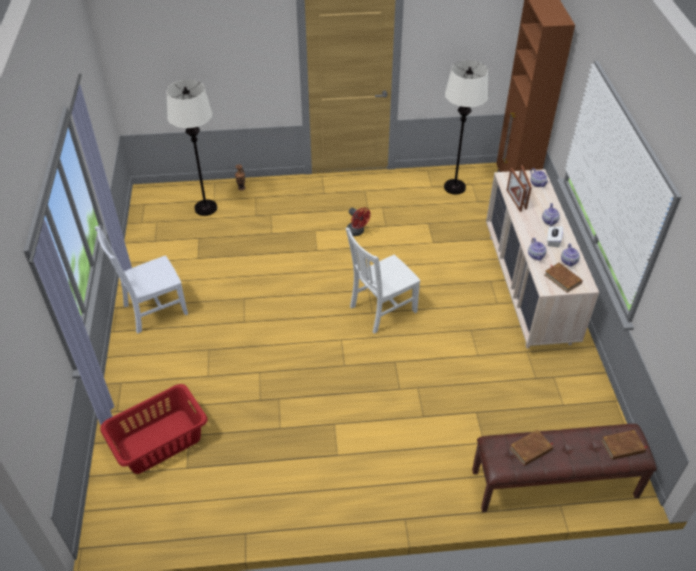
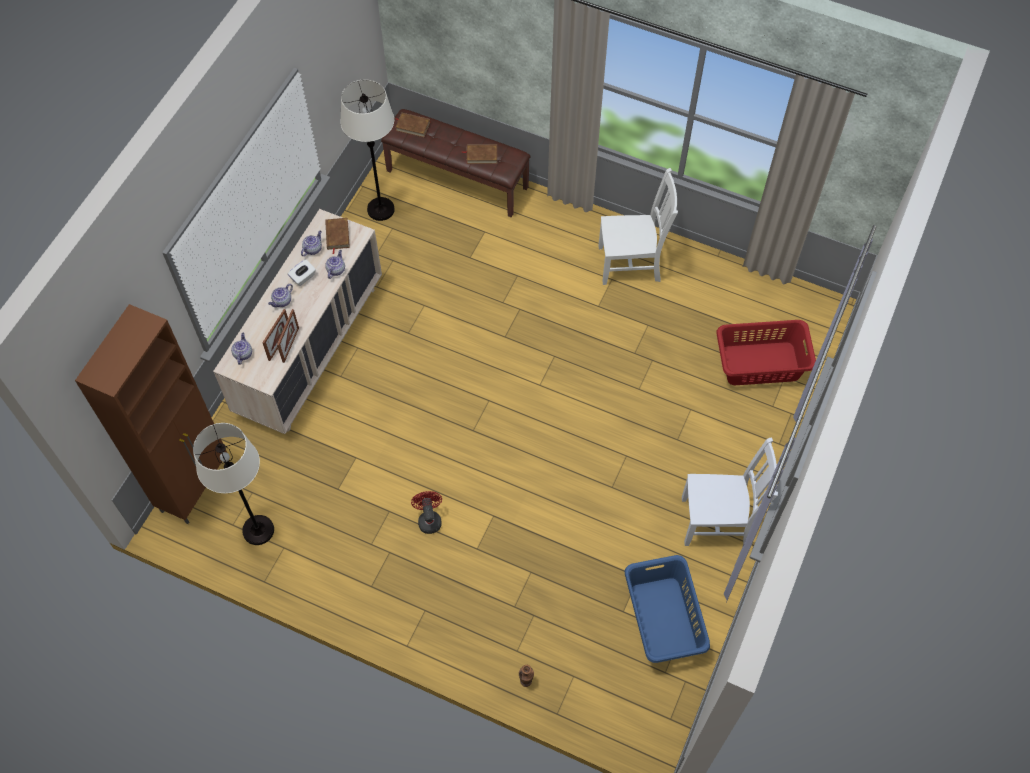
camera: 150 degrees left, 15 degrees up
(170, 244) = (662, 620): none -> blue laundry basket
(205, 208) = (591, 664): white floor lamp -> white floor lamp (381, 209)
(381, 310) = (477, 399): white chair -> white chair (631, 263)

